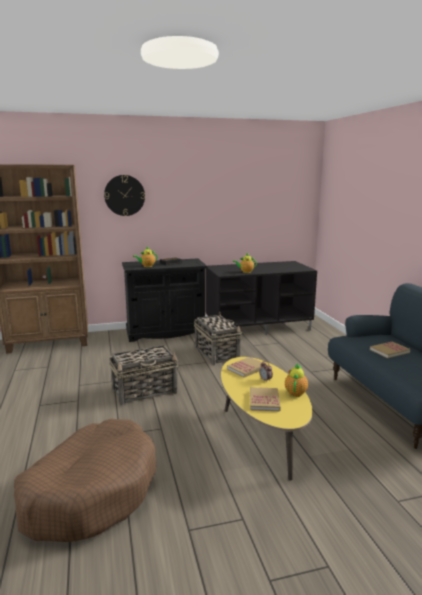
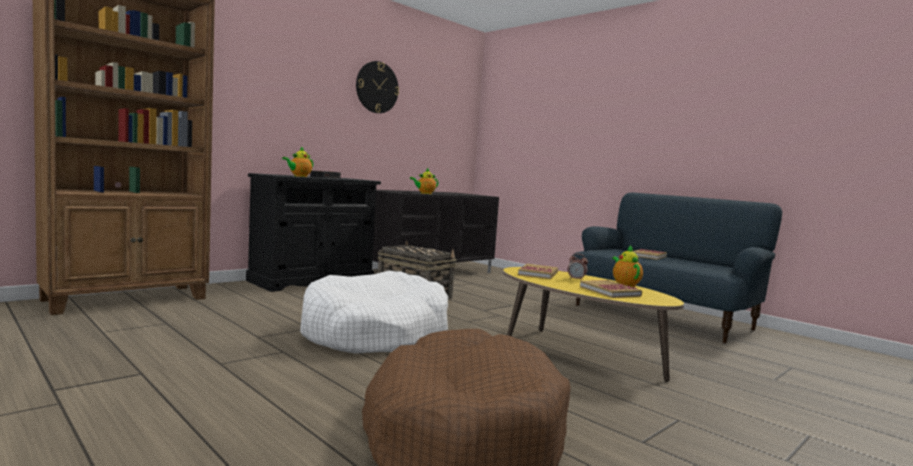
camera: 30 degrees left, 10 degrees down
(124, 195) = (259, 73): wall clock -> wall clock (377, 87)
(145, 391) = (374, 333): basket -> white dog bed

